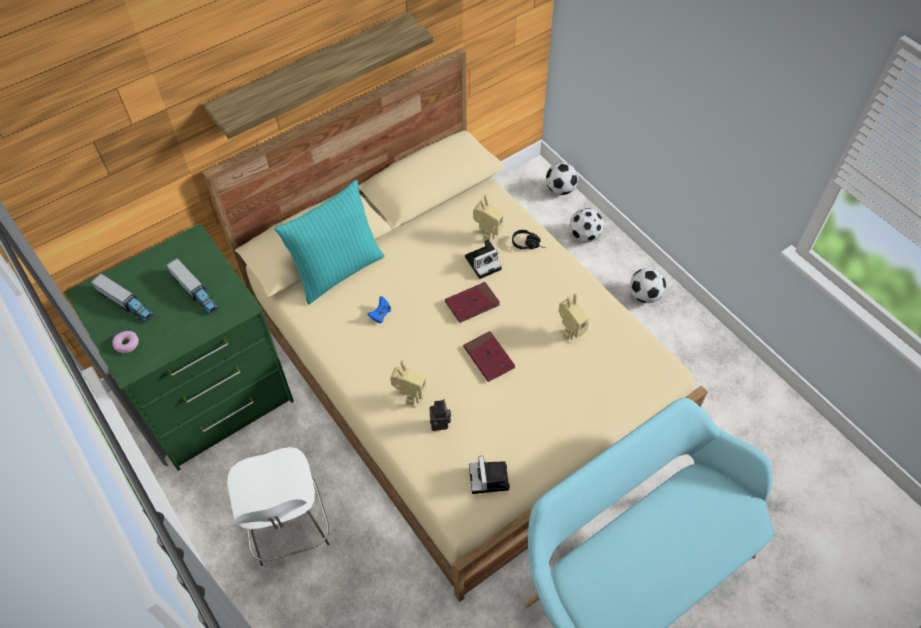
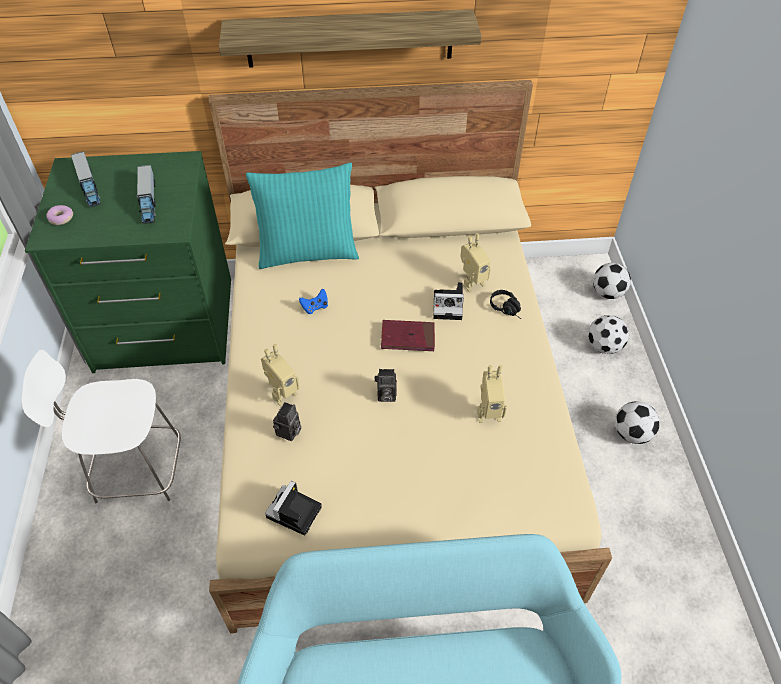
camera: 30 degrees right, 5 degrees down
(290, 530) = (137, 474): white chair -> white chair turned 75 degrees clockwise
(489, 358) = (385, 395): red book -> camera

